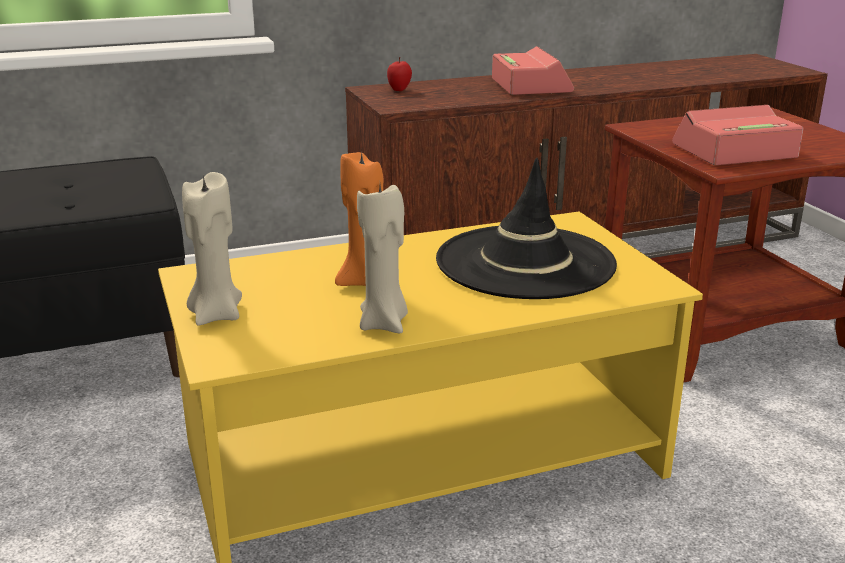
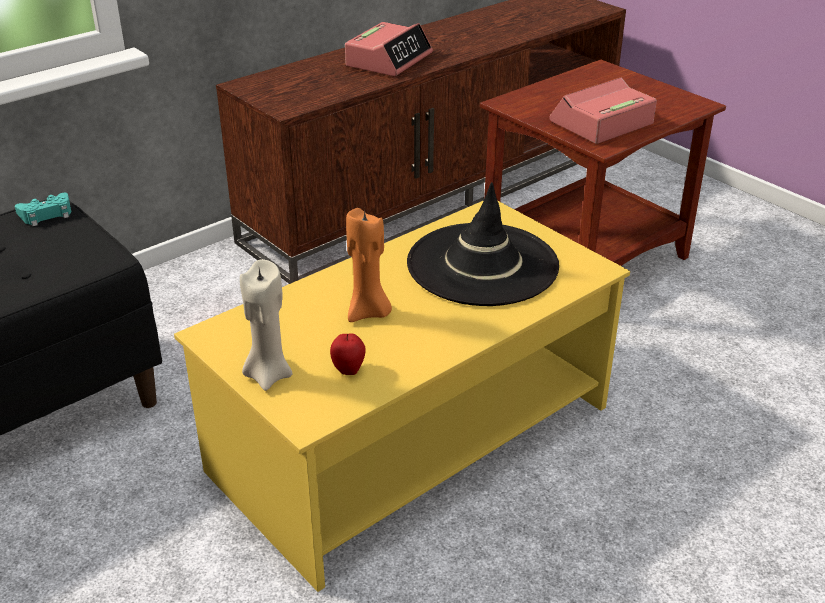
camera: 20 degrees left, 10 degrees up
(127, 166) = (46, 214): none -> turquoise game controller
(384, 323) = (413, 353): beige candle -> none
(399, 90) = (272, 82): apple -> apple (348, 370)
(530, 85) = (389, 60): alarm clock -> alarm clock turned 60 degrees clockwise

